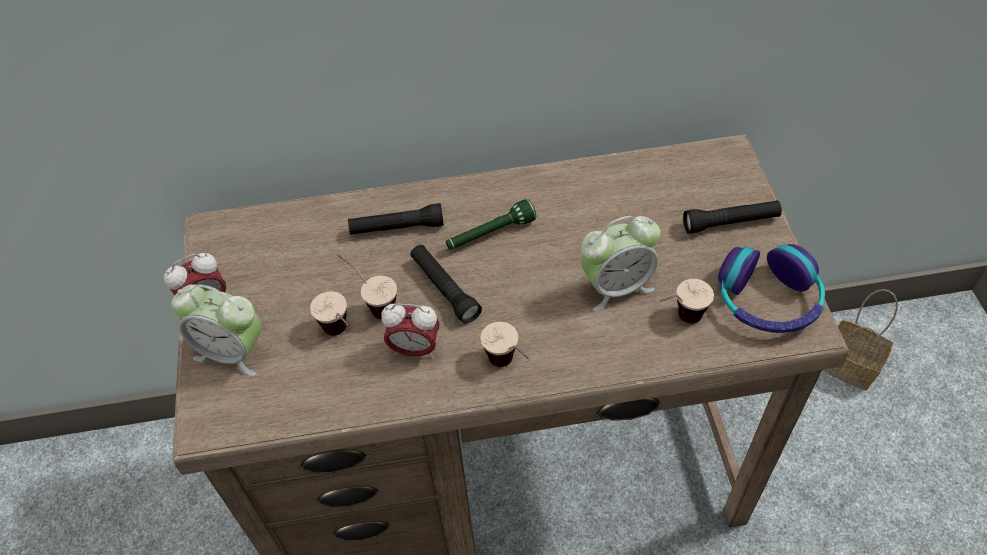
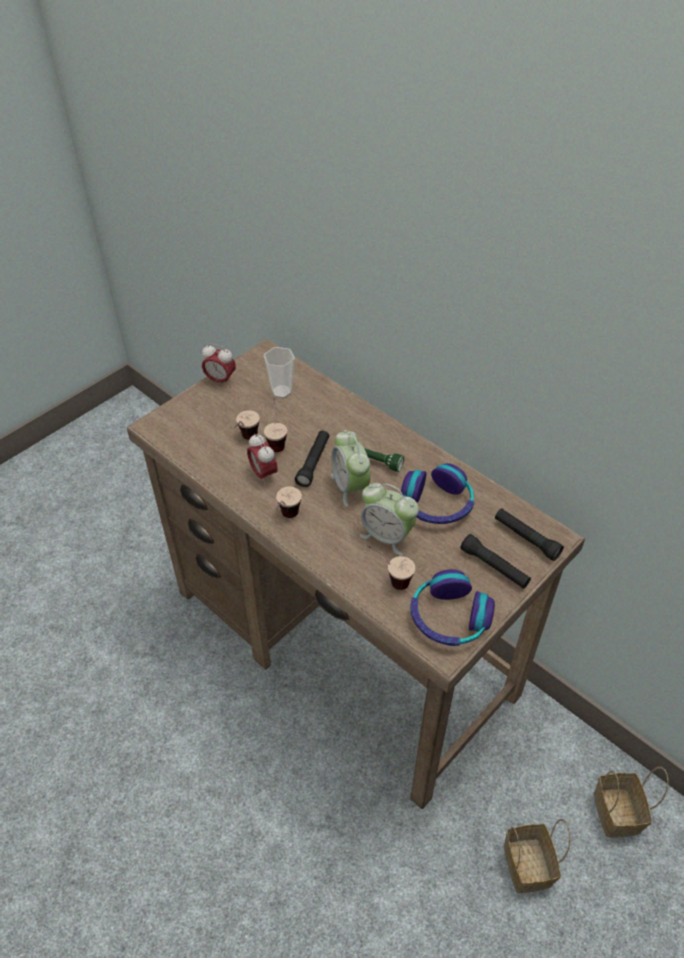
camera: 50 degrees right, 5 degrees down
(232, 351) = (201, 407): alarm clock -> alarm clock (350, 487)
(296, 253) = (281, 392): none -> cup
(397, 228) = (336, 419): black flashlight -> black flashlight (526, 538)
(607, 216) = (437, 504): none -> headphones
(853, 472) = (525, 863): none -> basket

